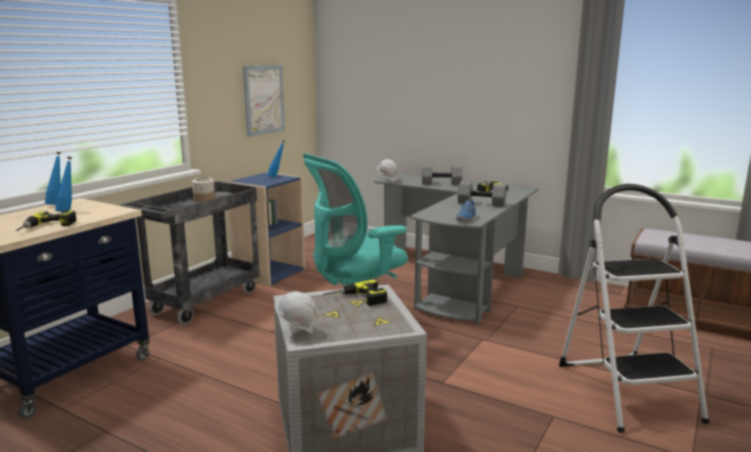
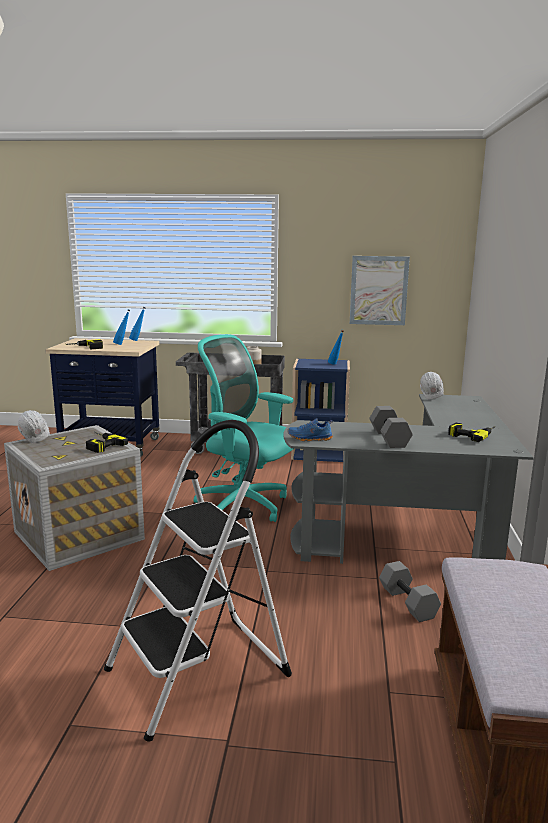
camera: 65 degrees right, 0 degrees up
(441, 183) = (461, 415): grey dumbbell -> grey dumbbell (409, 603)

